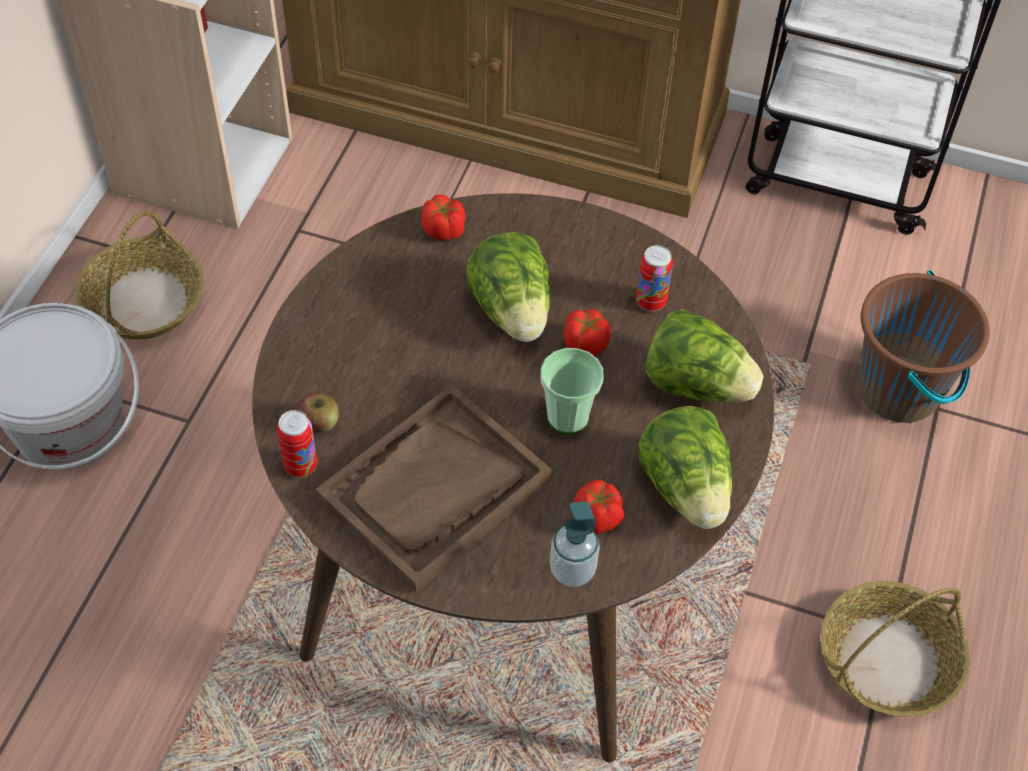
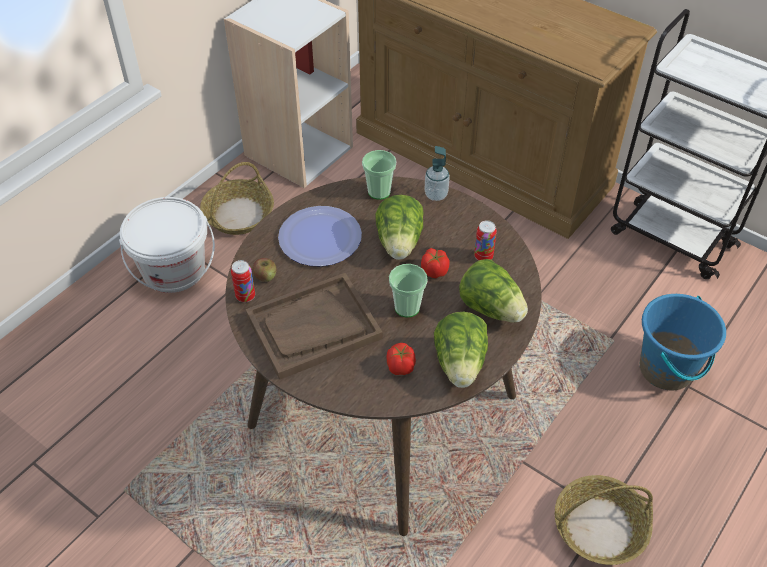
camera: 20 degrees right, 5 degrees down
(380, 332) = (319, 237): none -> plate
(444, 230) = (379, 192): tomato -> cup
(572, 570) = (373, 391): soap dispenser -> soap dispenser (436, 195)
(899, 390) = (666, 369): brown bucket -> blue bucket

